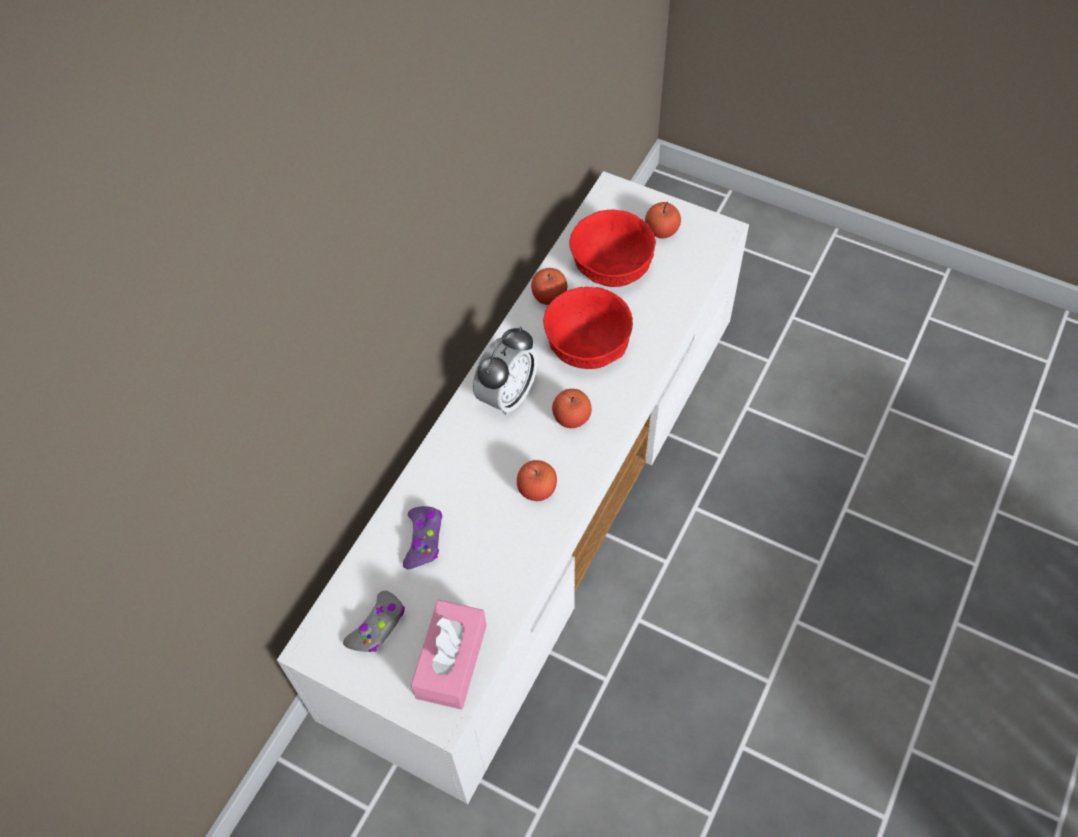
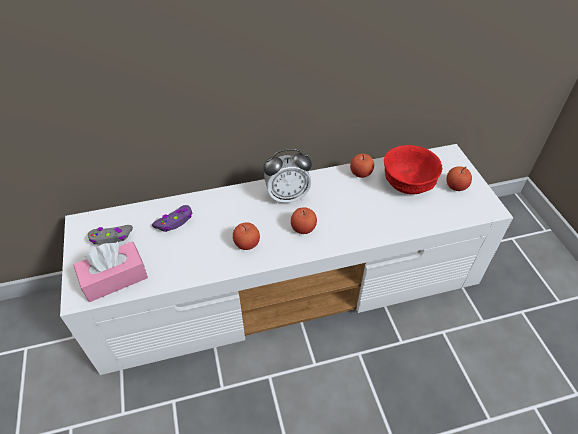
camera: 45 degrees right, 10 degrees down
(589, 346) = (352, 206): red bowl -> none

